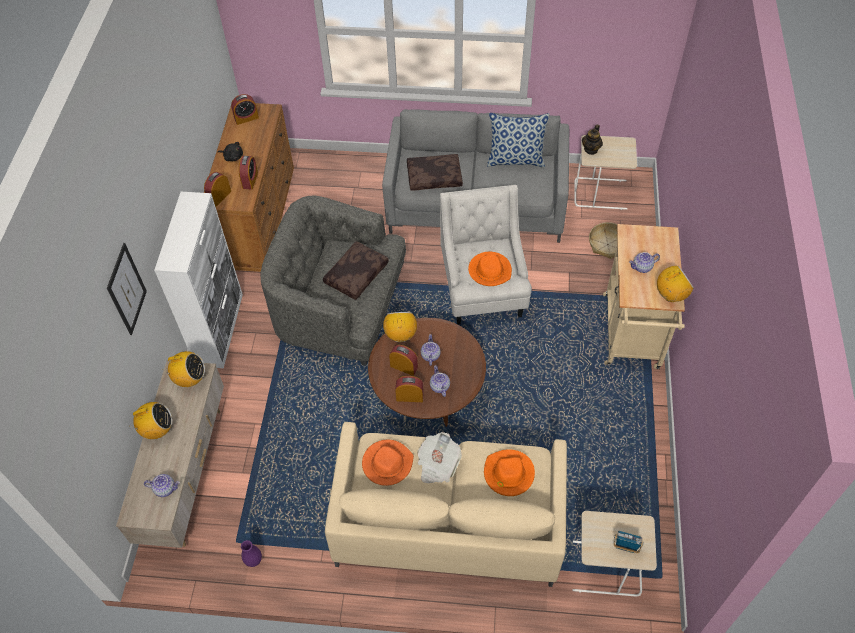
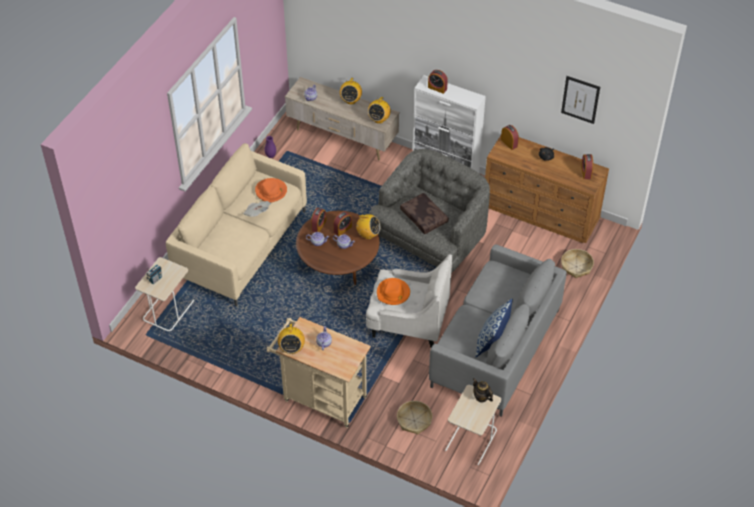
camera: 110 degrees right, 5 degrees down
(126, 289) = (399, 49): picture -> picture (580, 99)
(250, 180) = (518, 161): alarm clock -> alarm clock (437, 88)
(330, 170) = (576, 267): none -> basket
(434, 176) = (497, 286): brown pillow -> none
(508, 474) = (231, 244): orange hat -> none

